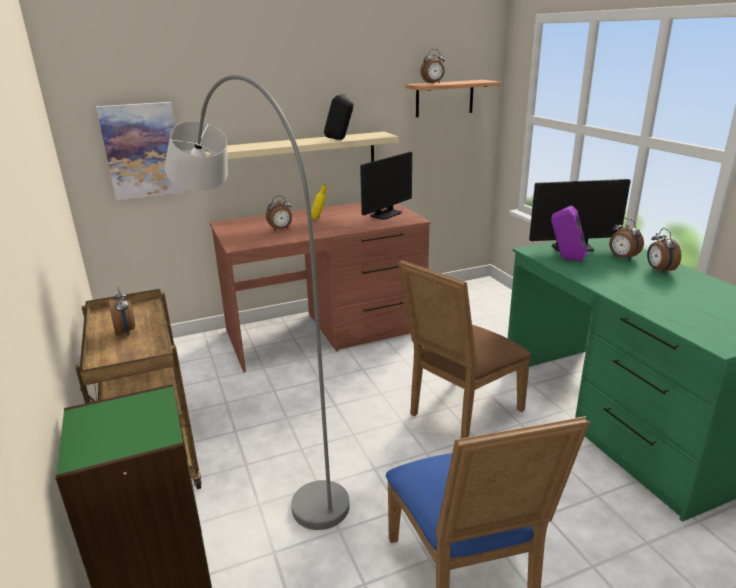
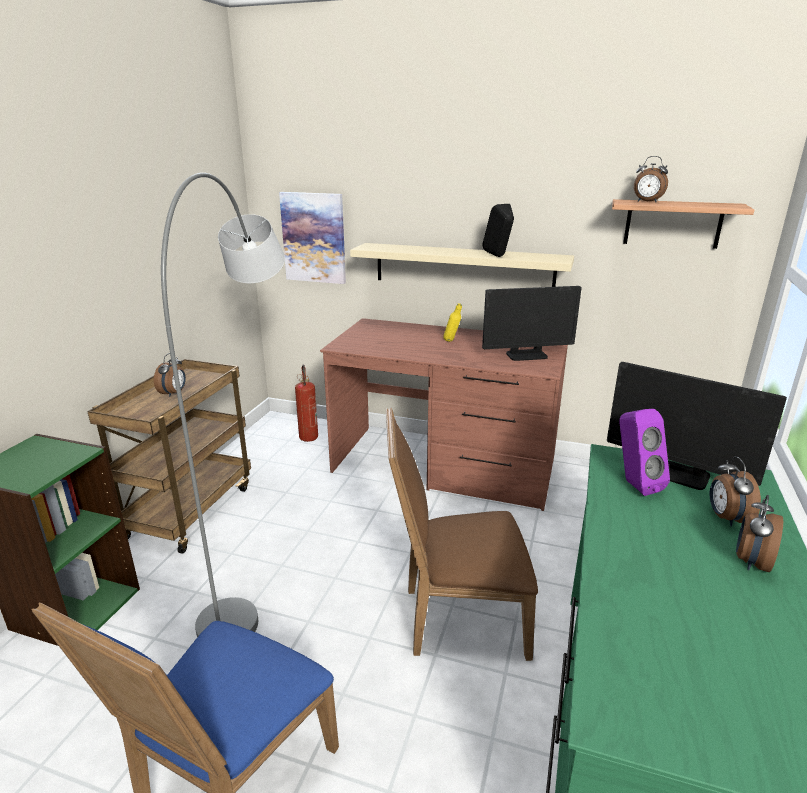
camera: 40 degrees right, 0 degrees up
(186, 358) = (309, 440): none -> fire extinguisher
(281, 229) = (401, 341): alarm clock -> none

